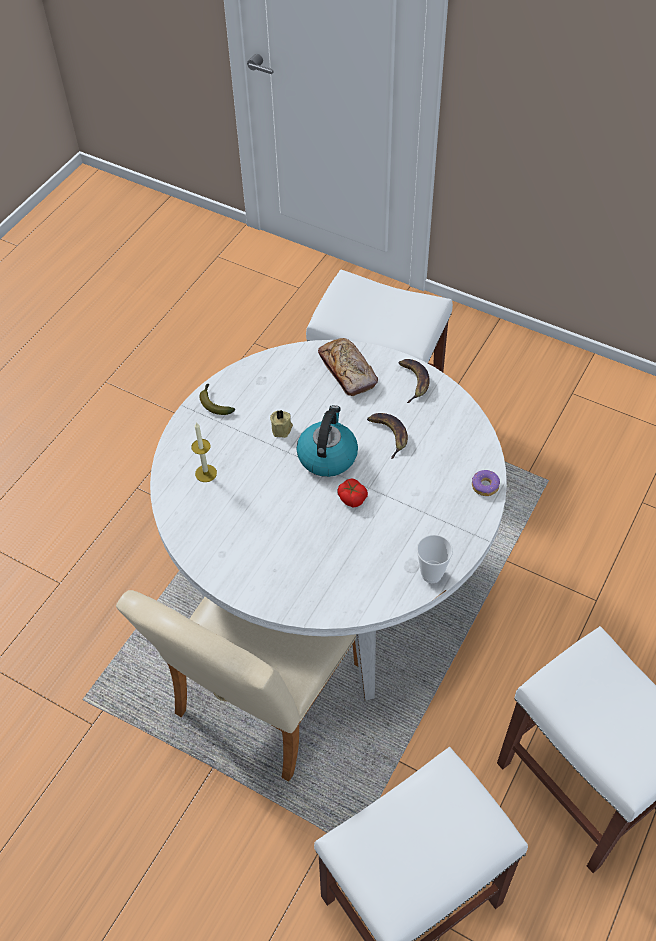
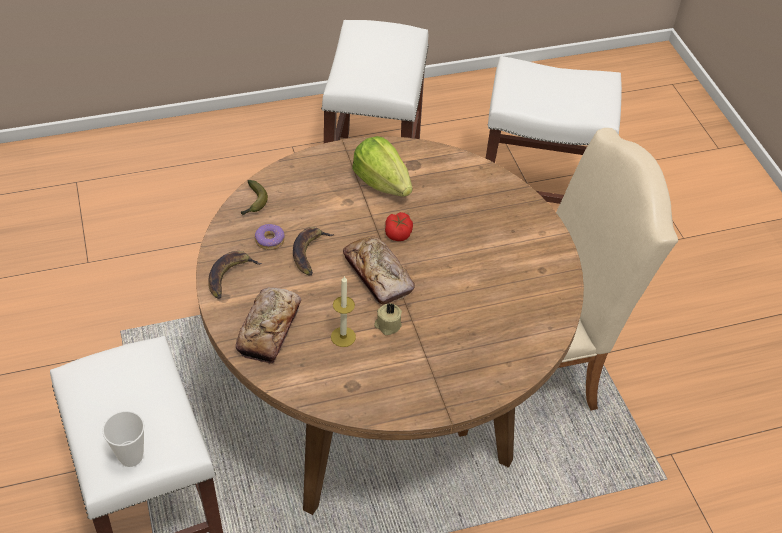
camera: 140 degrees left, 5 degrees down
(206, 473) = (493, 340): candle -> candle (343, 337)
(214, 403) = (419, 398): banana -> banana (253, 203)
(327, 455) = (378, 275): kettle -> bread
(331, 583) = (382, 402): white dining table -> brown dining table
(413, 528) = (382, 182): none -> lettuce
(431, 574) = (406, 151): cup -> cup (131, 456)
(485, 486) = (295, 168): donut -> donut (270, 240)

